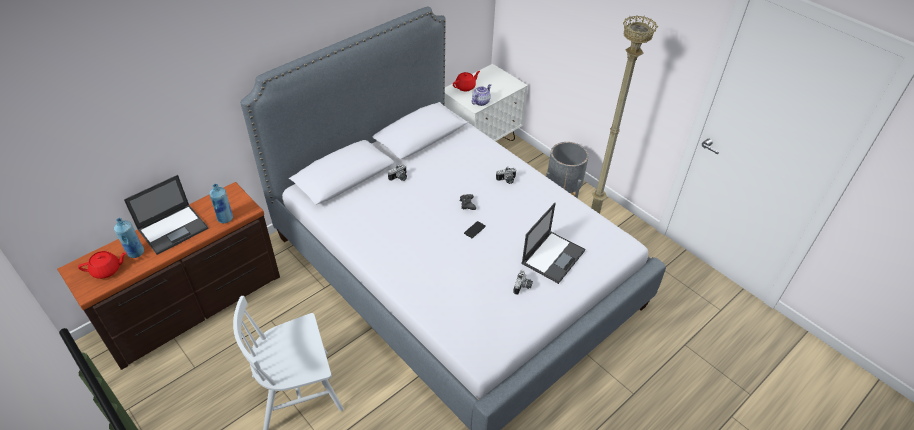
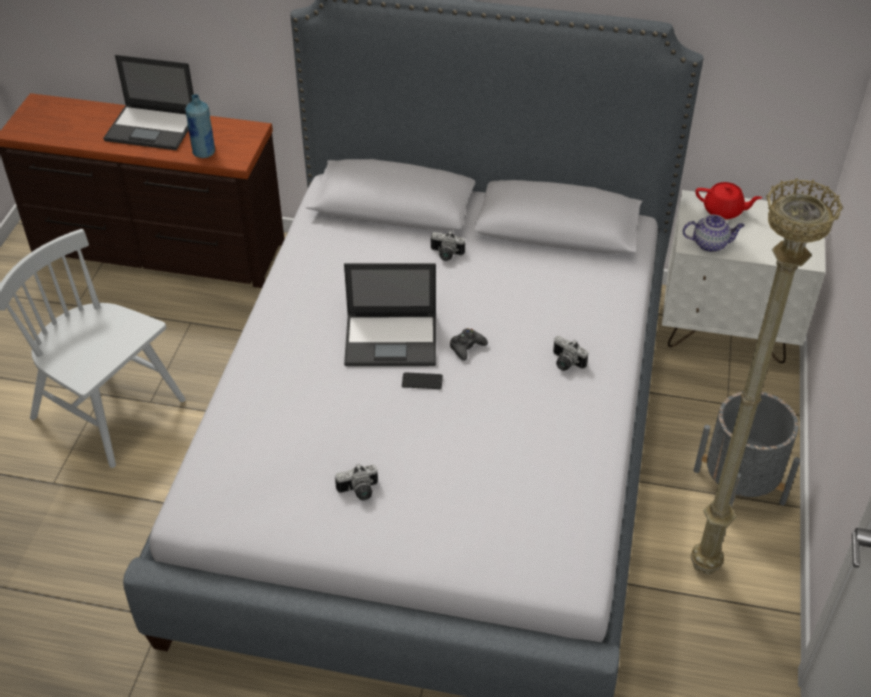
camera: 55 degrees right, 0 degrees up
(107, 270) = (54, 123): red teapot -> none
(135, 252) = (94, 125): blue bottle -> none
(553, 256) = (455, 497): laptop -> laptop (392, 340)

